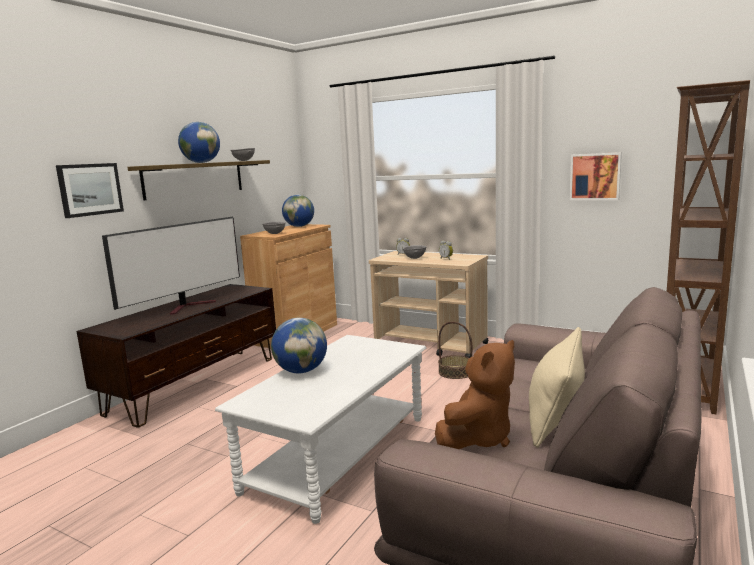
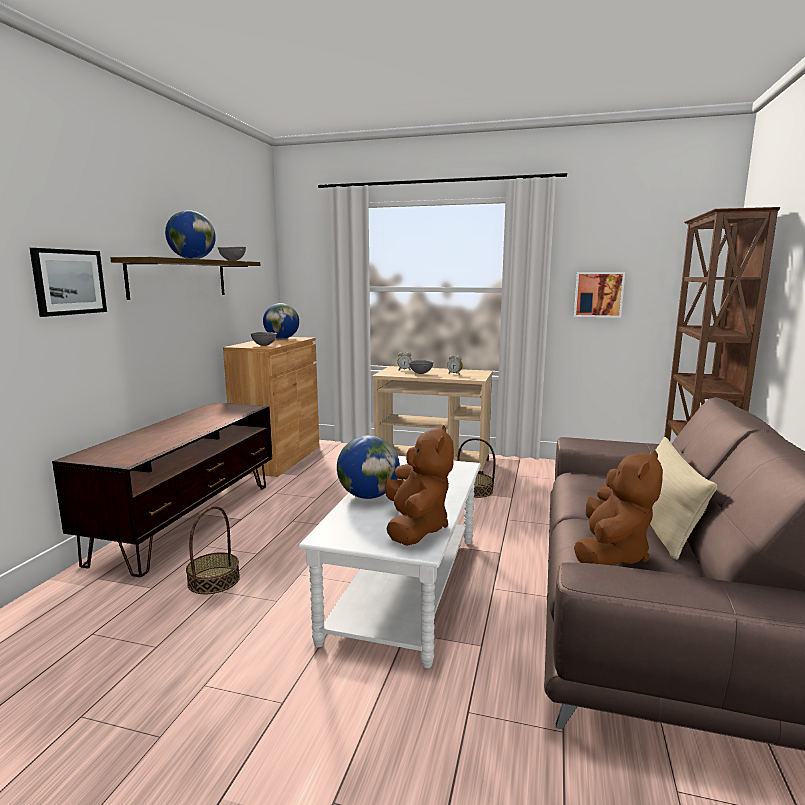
camera: 15 degrees left, 0 degrees up
(189, 306) = (184, 428): television -> none
(189, 435) = (213, 580): none -> basket
(317, 401) = (416, 528): none -> brown plush toy

